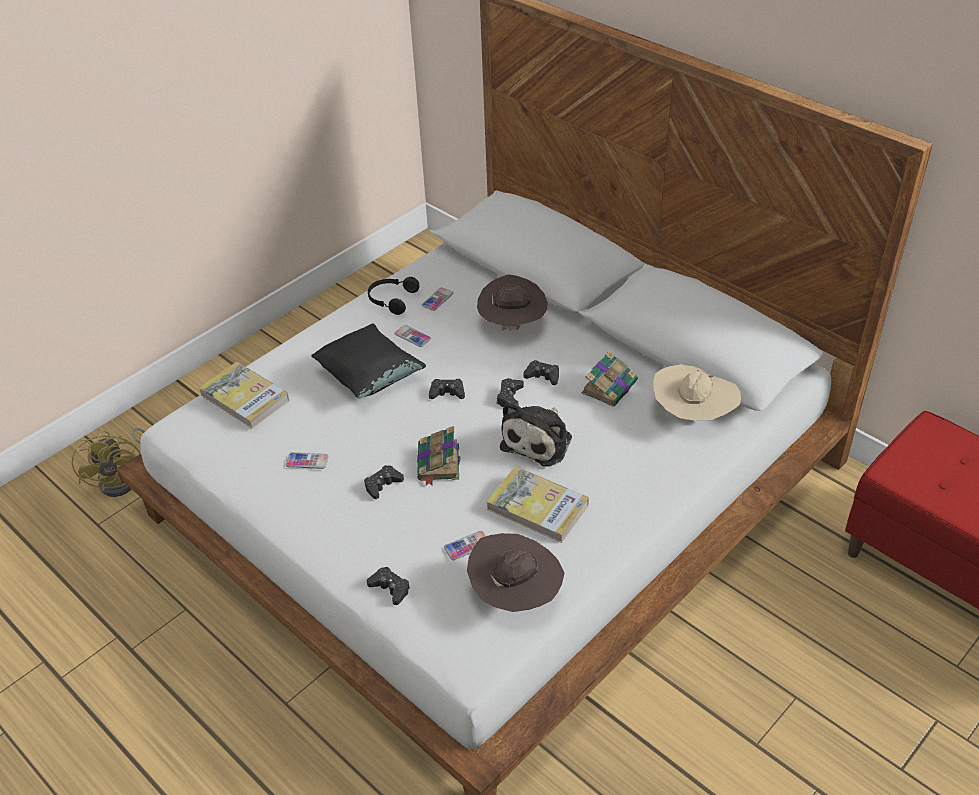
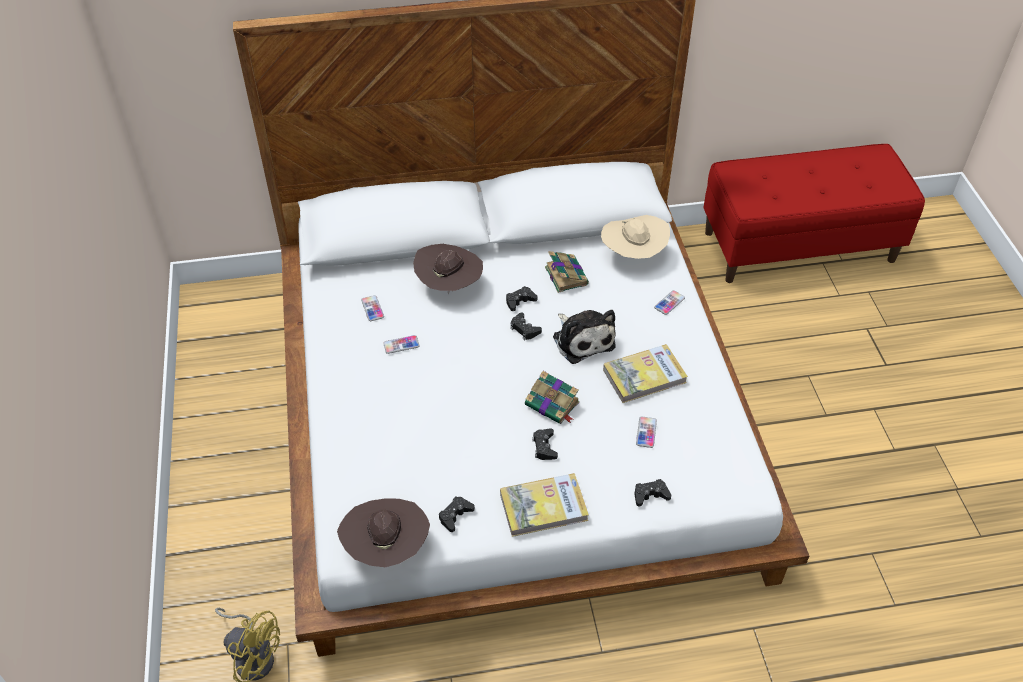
camera: 55 degrees left, 5 degrees up
(245, 398) = (364, 482): book -> book (543, 507)
(307, 461) = (476, 479): phone -> phone (669, 303)
(369, 378) = (421, 394): black pillow -> none
(391, 299) = (341, 334): black headphones -> none
(447, 393) = (485, 359): black game controller -> black game controller (455, 515)
(516, 595) = (711, 431): brown hat -> brown hat (387, 547)

